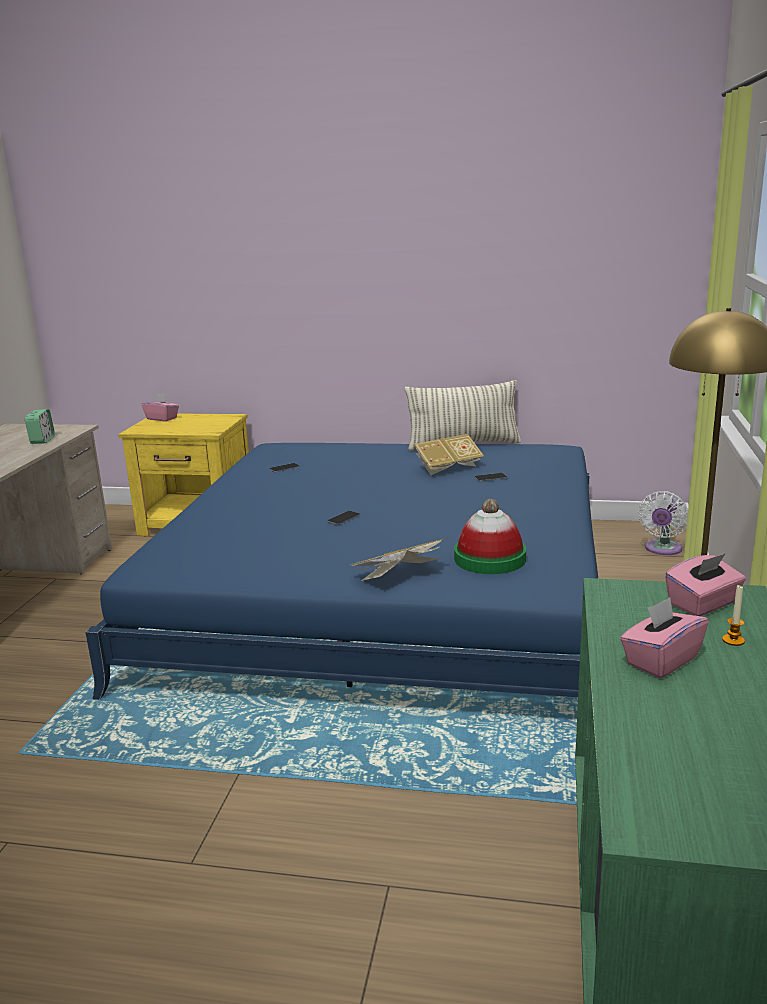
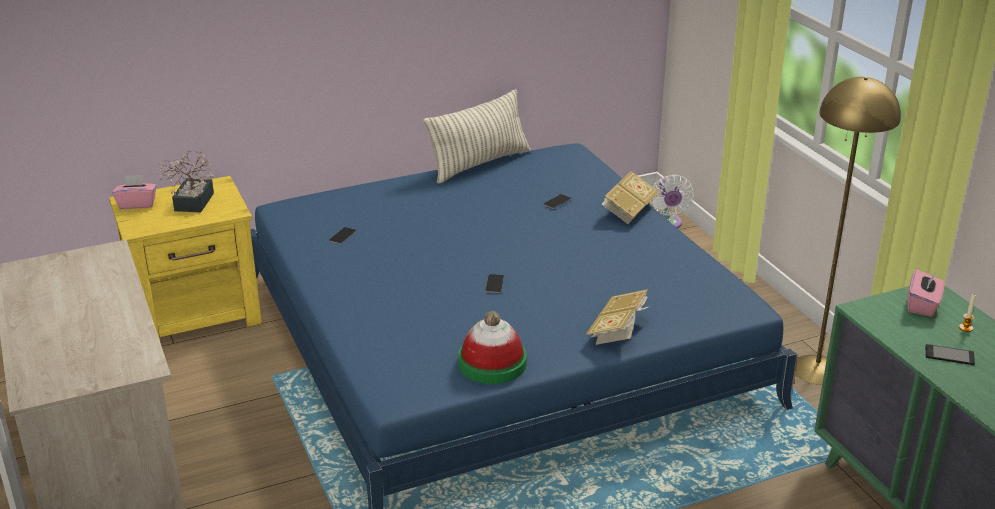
camera: 35 degrees left, 10 degrees up
(42, 440) = (103, 279): alarm clock -> none
(193, 424) = (191, 204): none -> potted plant
(448, 468) = (506, 199): book -> book (628, 210)
(490, 558) = (662, 292): hat -> hat (492, 363)
(661, 660) = (949, 355): pink tissue box -> phone

